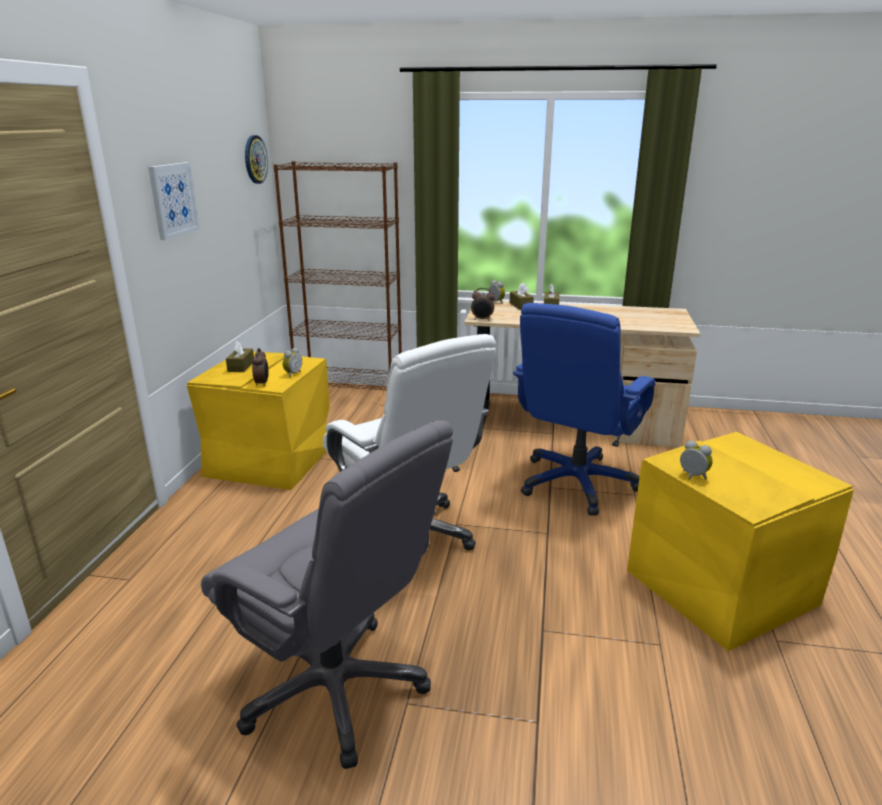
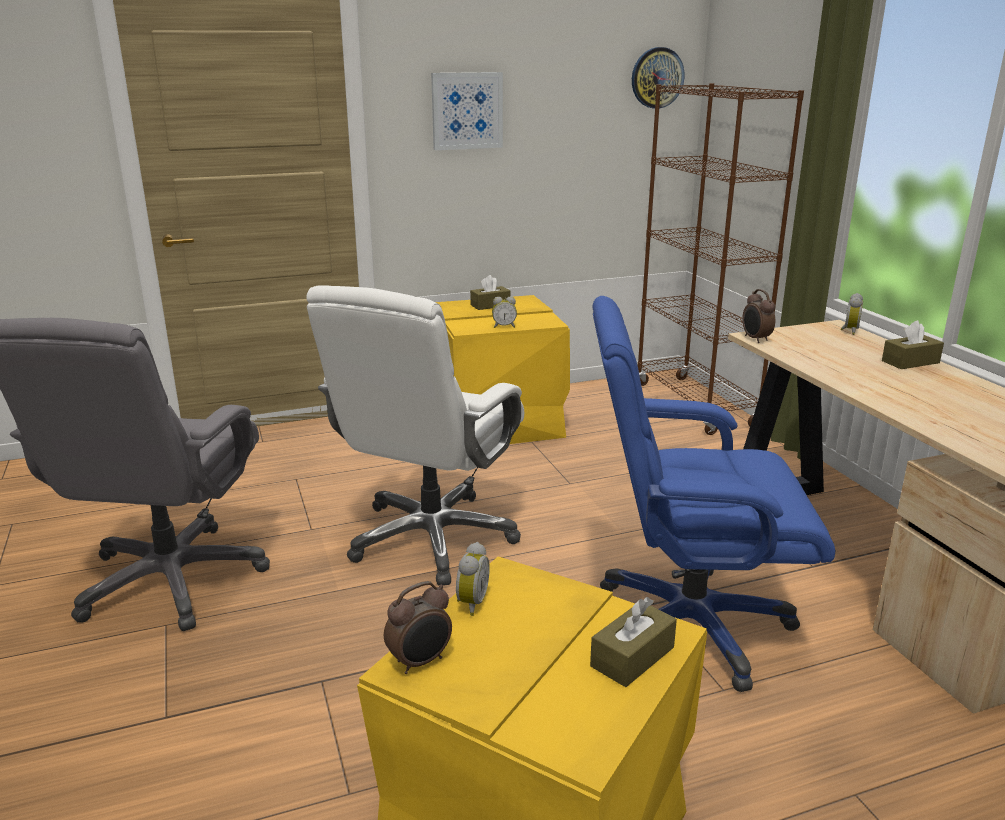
camera: 60 degrees right, 0 degrees up
(262, 383) = (464, 323): alarm clock -> alarm clock (421, 662)
(521, 306) = (869, 345): brown tissue box -> brown tissue box (632, 657)

